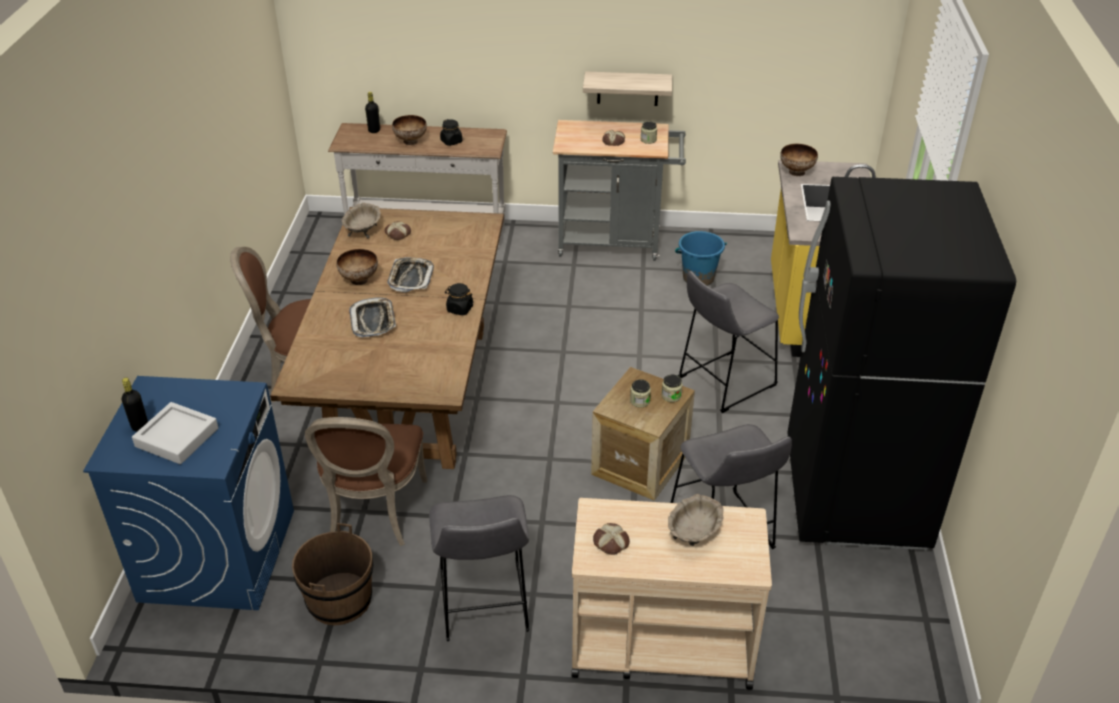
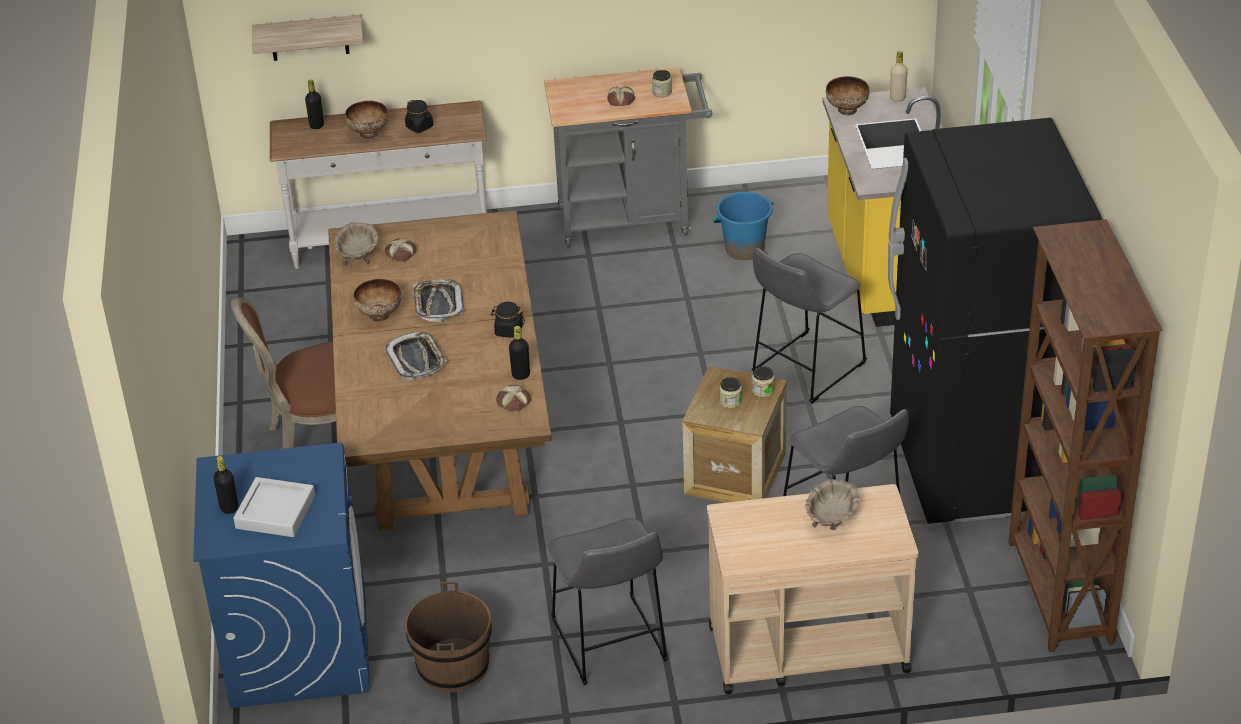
camera: 10 degrees left, 0 degrees up
(373, 513) = (455, 575): brown chair -> none
(455, 348) = (521, 375): none -> black bottle
(610, 542) = (751, 541): bread -> bread (513, 402)
(627, 88) = (626, 32): shelf -> shelf (309, 38)
(841, 168) = (897, 98): none -> beige bottle
(911, 633) = (1058, 593): none -> brown bookcase

